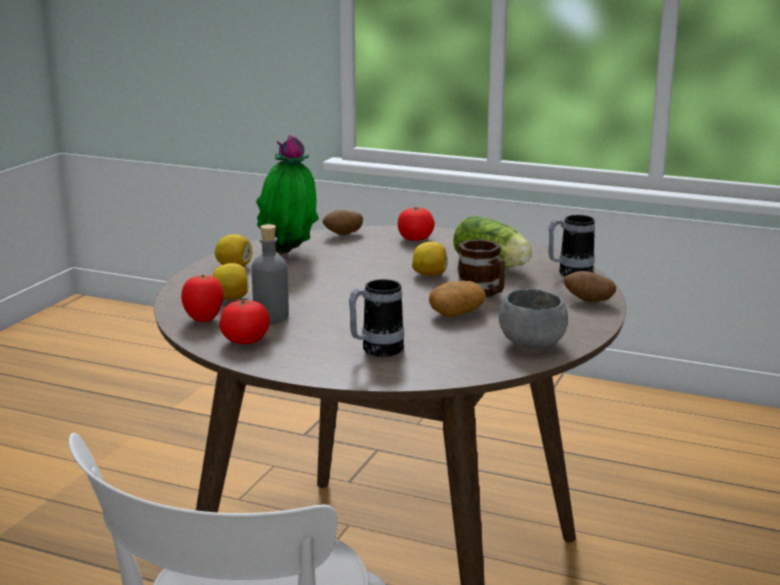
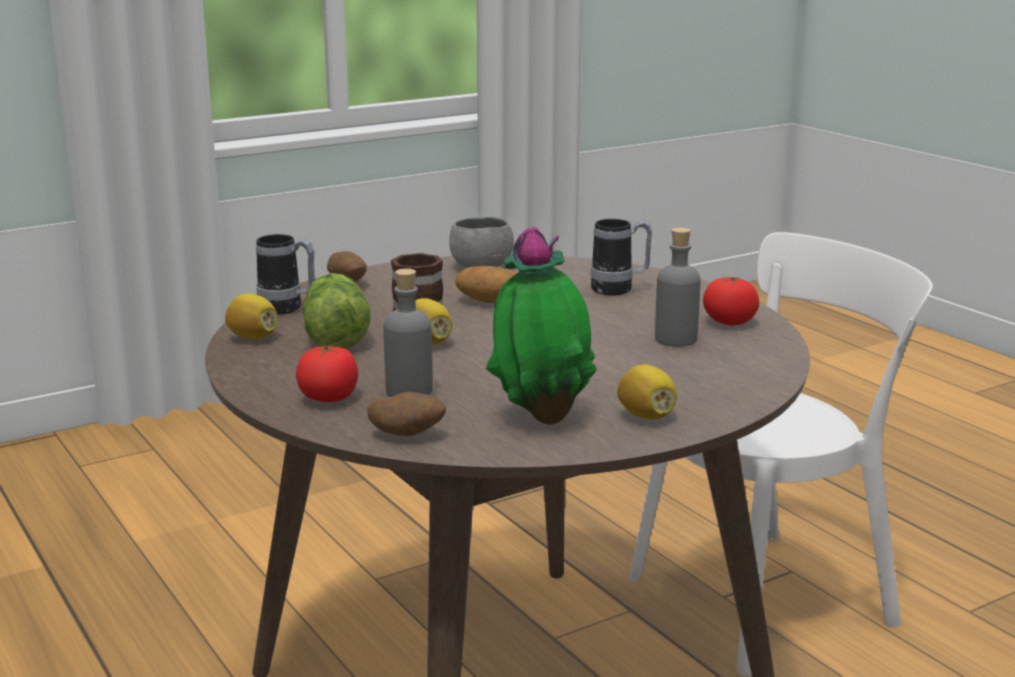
camera: 145 degrees left, 0 degrees up
(204, 320) = (754, 351): tomato -> none
(231, 298) = (699, 369): lemon -> lemon (253, 337)
(382, 250) = (409, 391): none -> grey bottle

